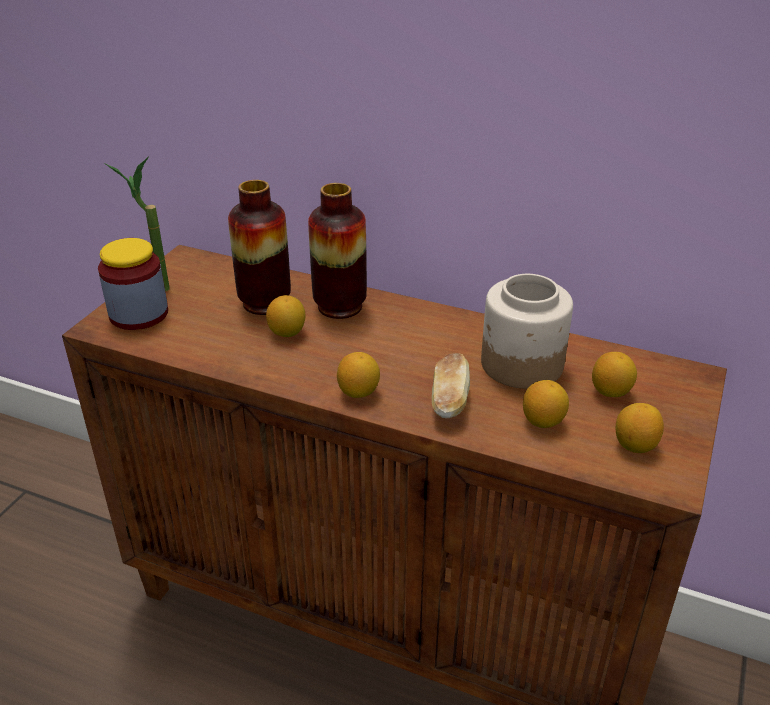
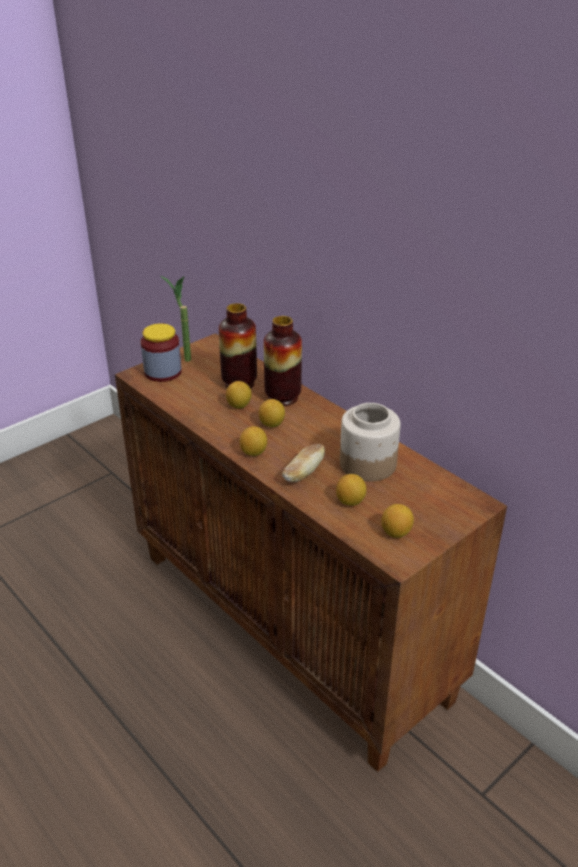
camera: 25 degrees right, 0 degrees up
(610, 392) = (410, 497): lemon -> lemon (272, 424)

